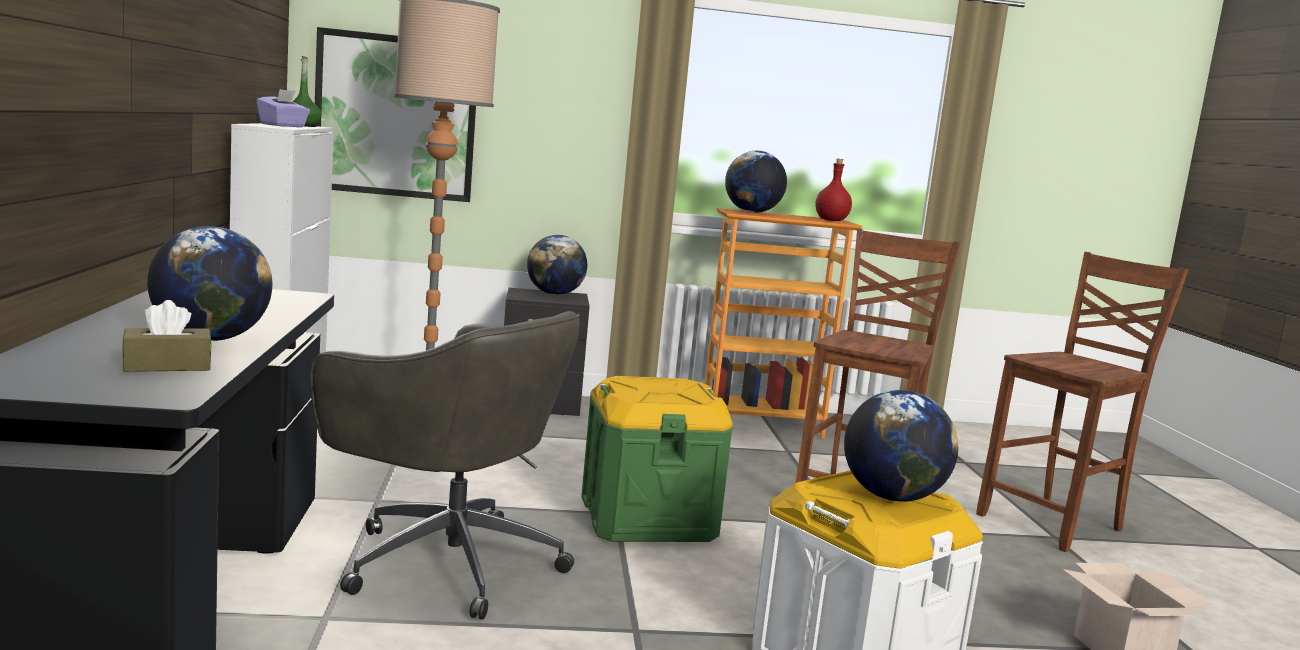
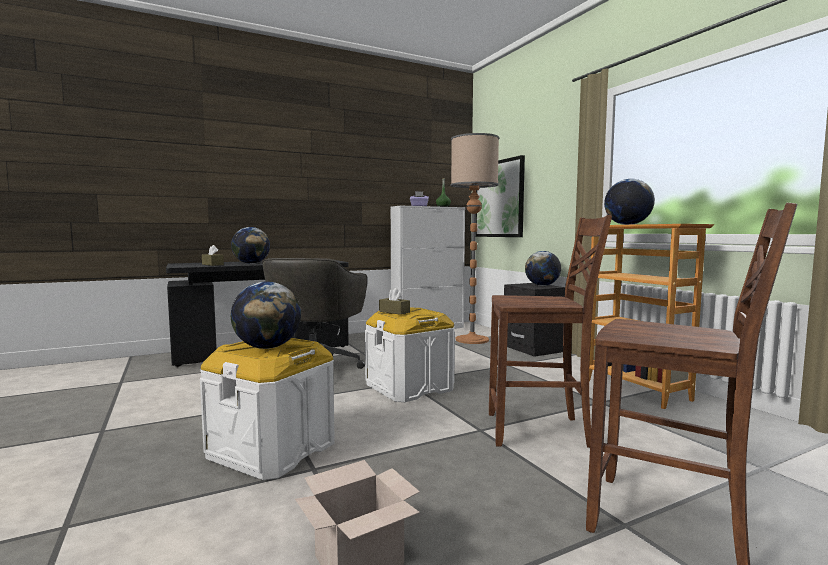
camera: 70 degrees right, 5 degrees down
(646, 394) = (394, 312): none -> brown tissue box
(647, 518) = (409, 387): green storage box -> white storage box
(831, 220) = (676, 223): red bottle -> none

